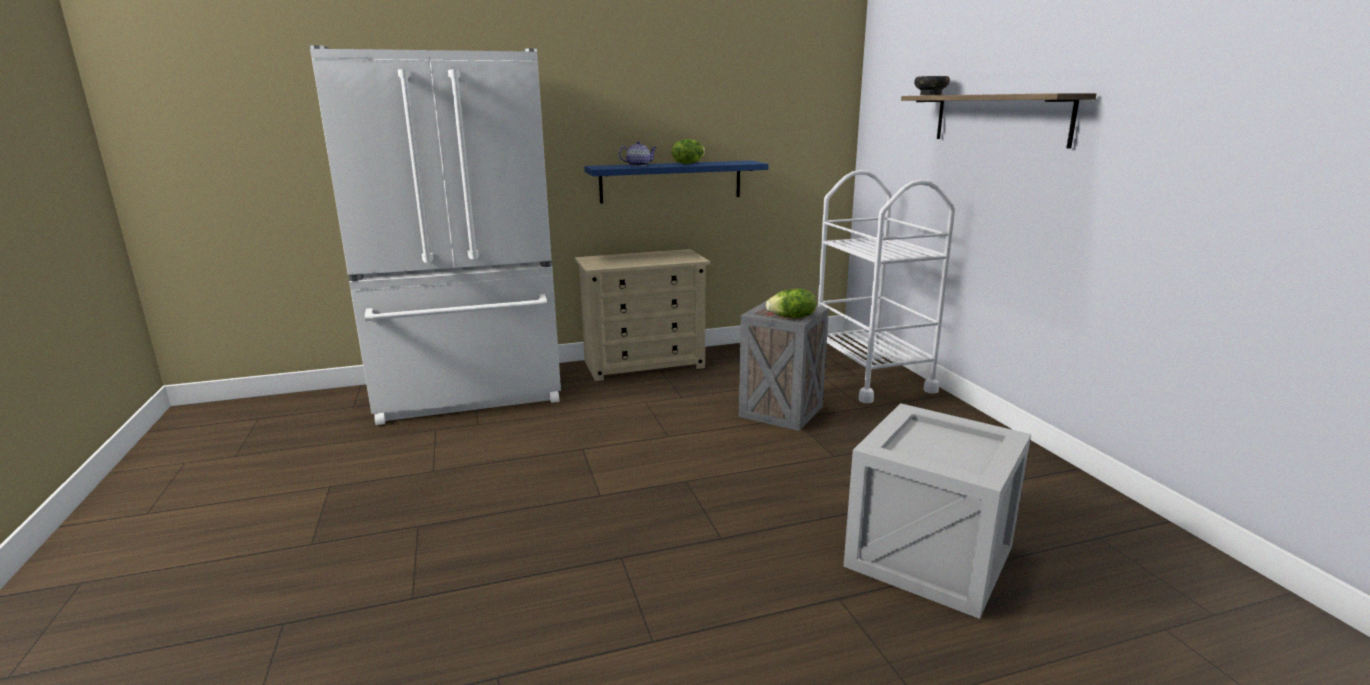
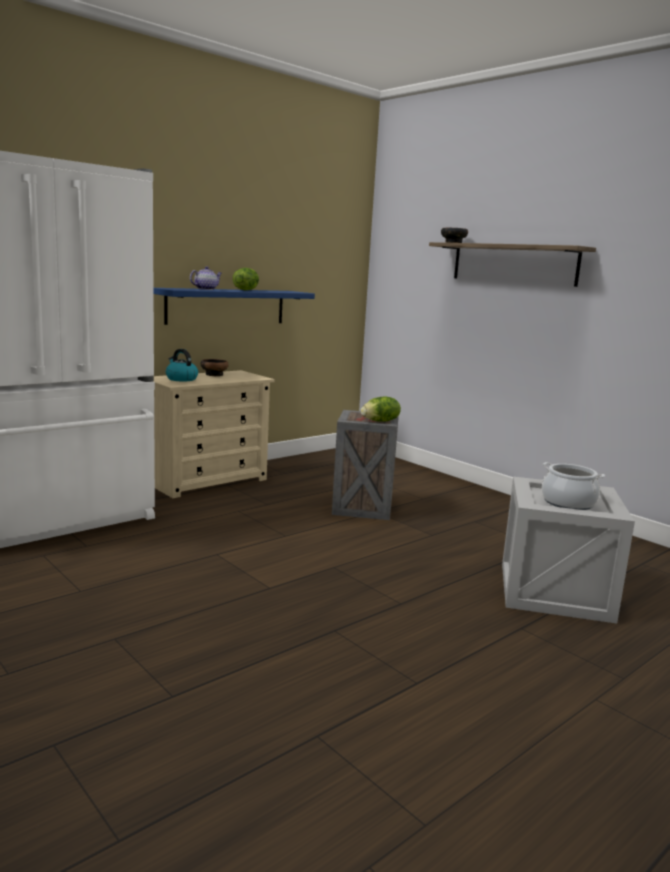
camera: 25 degrees left, 5 degrees down
(610, 260) = (181, 379): none -> kettle
(652, 255) = (214, 374): none -> bowl
(871, 377) = (409, 477): white cart -> none
(940, 449) = (568, 503): none -> cooking pot

